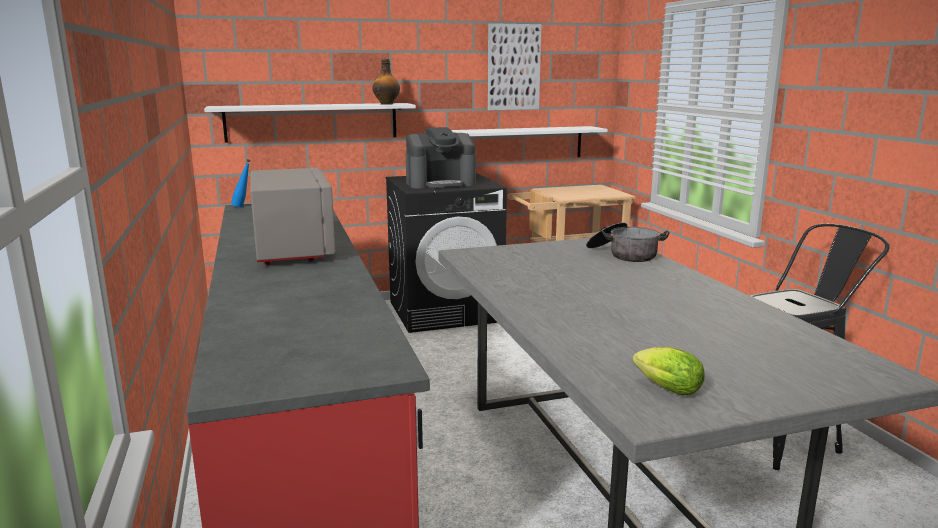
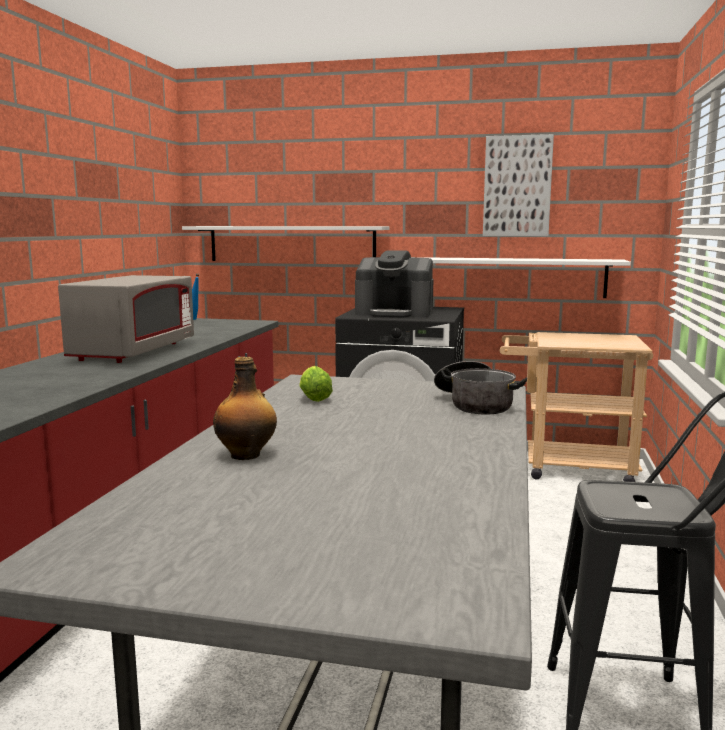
camera: 30 degrees right, 5 degrees down
(387, 104) = (356, 225): bottle -> bottle (246, 455)
(664, 388) = (143, 540): lettuce -> lettuce (314, 398)

